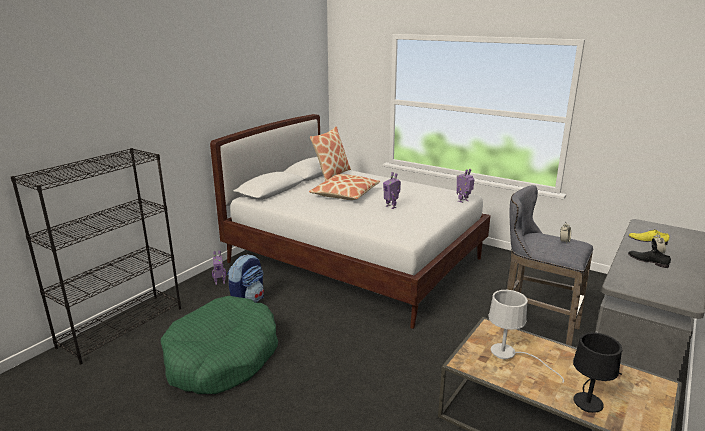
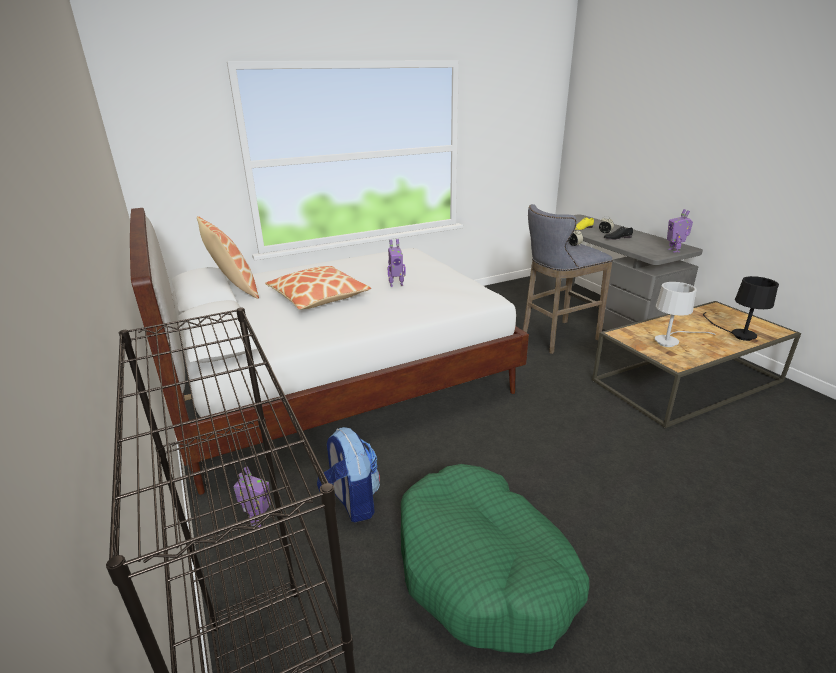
camera: 60 degrees left, 5 degrees up
(463, 201) = (423, 255): toy robot -> toy robot (674, 250)

